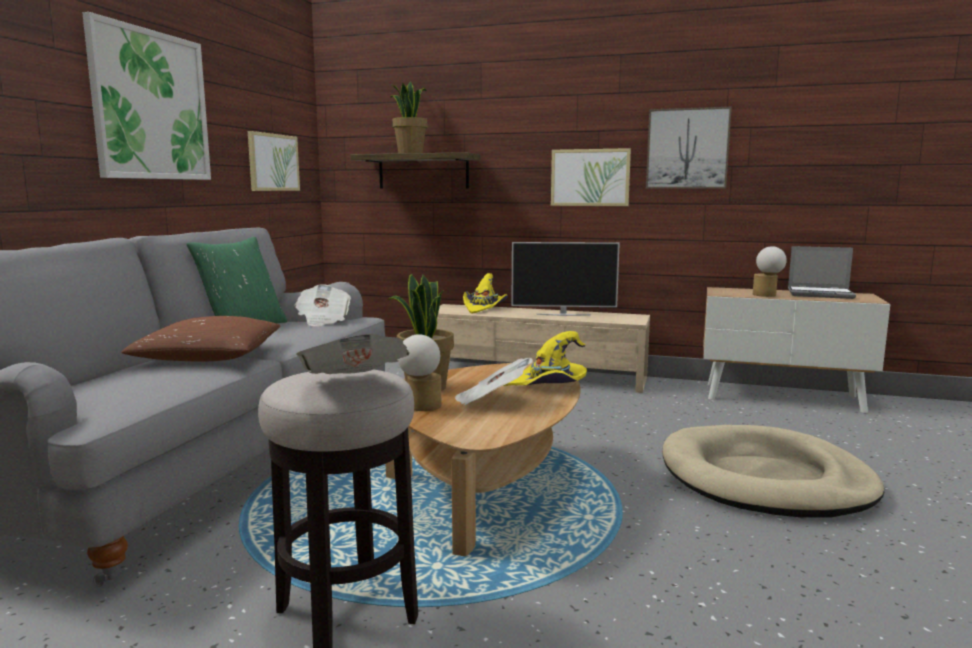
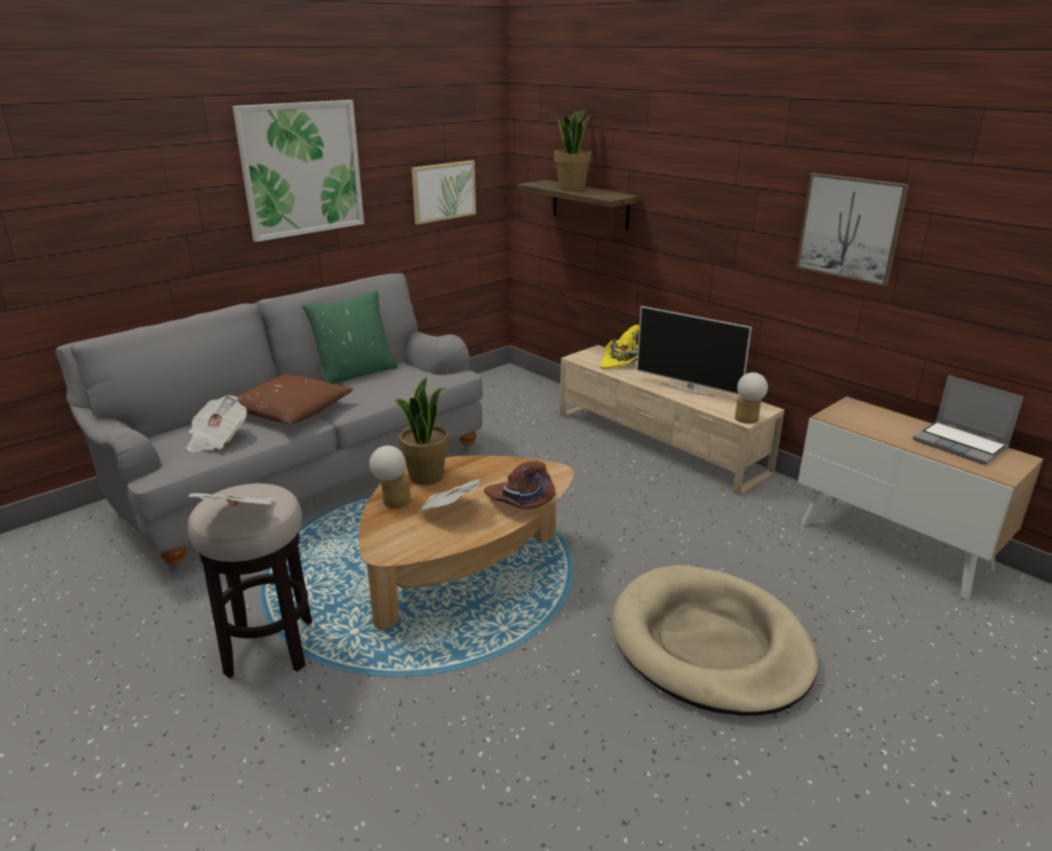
camera: 30 degrees right, 15 degrees up
(323, 320) = (420, 374): newspaper -> newspaper (217, 439)
(548, 385) = (520, 501): yellow hat -> brown hat
(590, 177) = (743, 242): picture -> none
(766, 295) = (883, 432): table lamp -> table lamp (747, 420)

